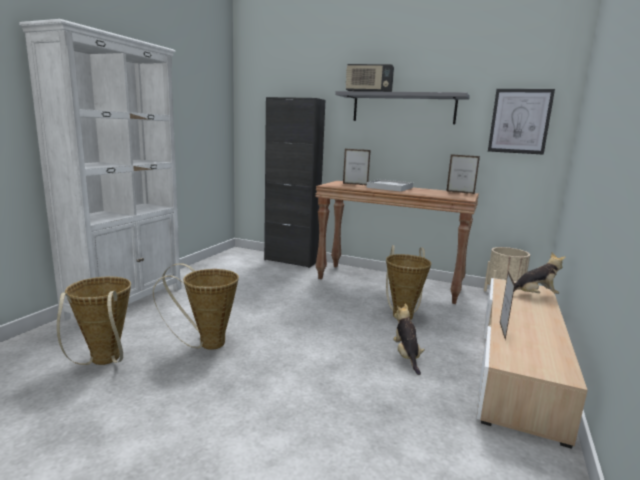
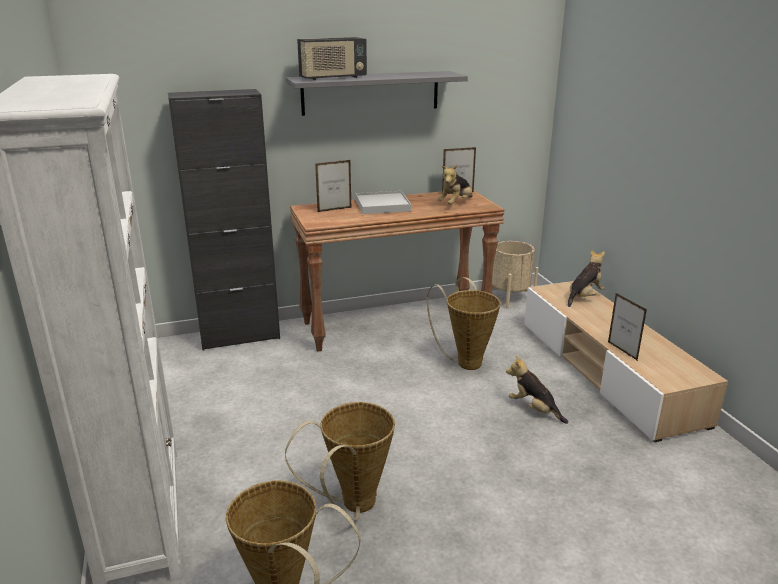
camera: 40 degrees left, 10 degrees up
(443, 194) = (456, 204): none -> plush toy
(519, 121) = (504, 98): picture -> none

